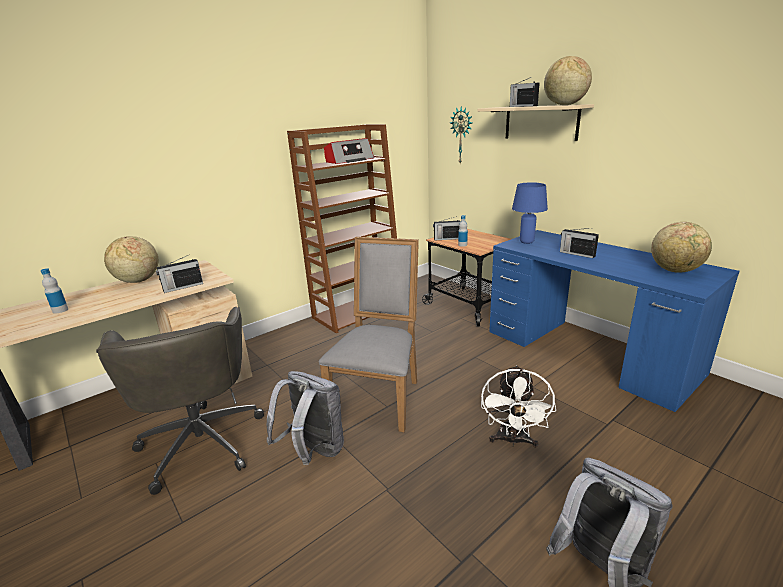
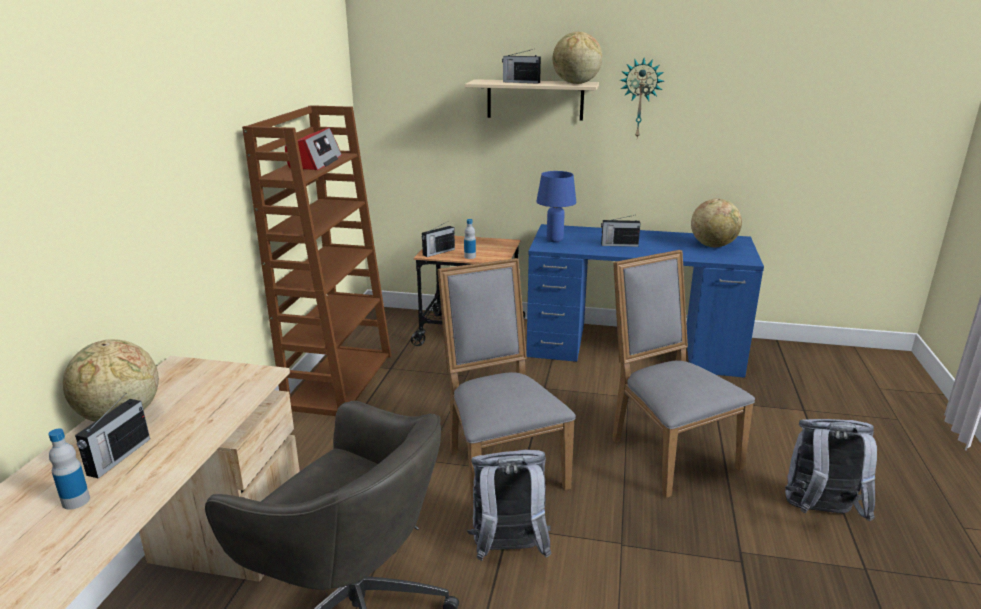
camera: 40 degrees left, 0 degrees up
(182, 287) = (232, 401): radio -> radio (118, 457)
(462, 135) = (417, 113): wall clock -> wall clock (640, 98)
(513, 441) = (667, 451): white fan -> grey chair

